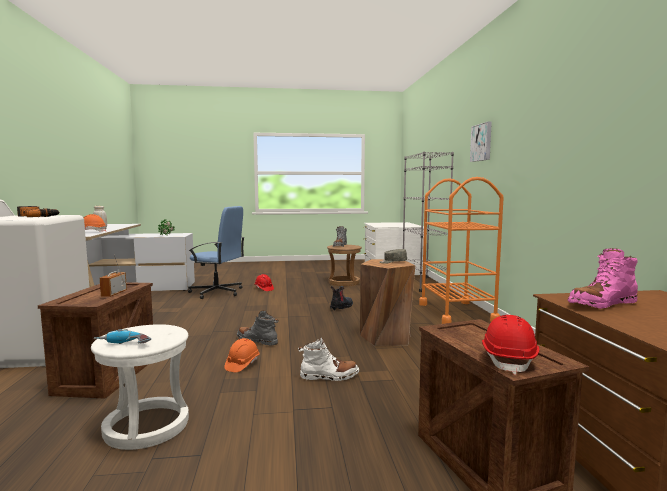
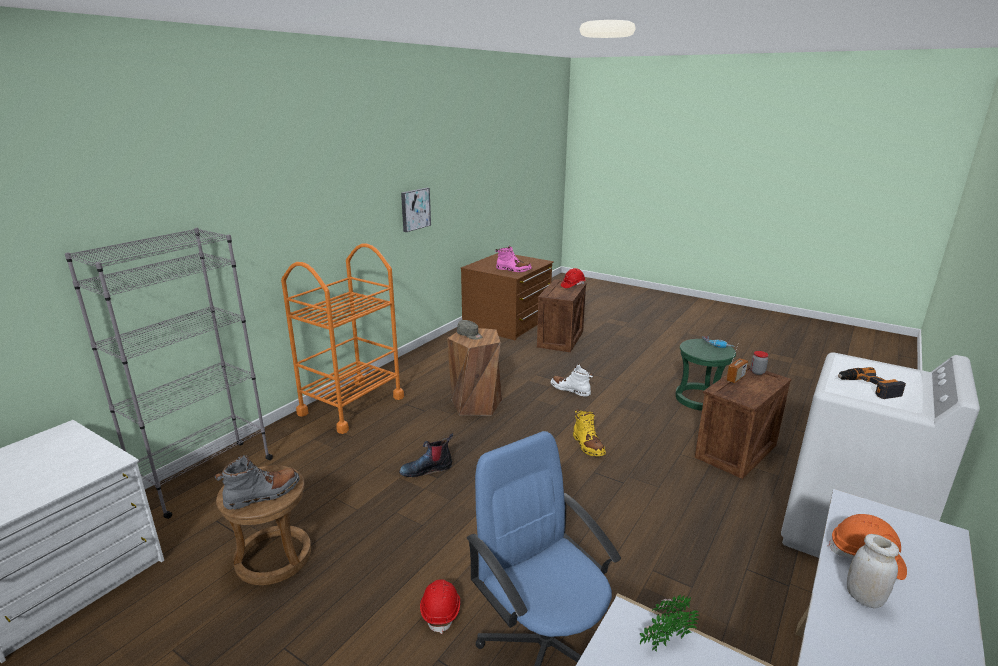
camera: 140 degrees left, 15 degrees up
(81, 302) = (757, 372): none -> jar
(146, 426) = (700, 399): white stool -> green stool
(242, 364) = (621, 421): orange hard hat -> none
(257, 341) = (587, 445): grey boot -> yellow boot
(482, 142) = (269, 205): picture -> picture (415, 209)

